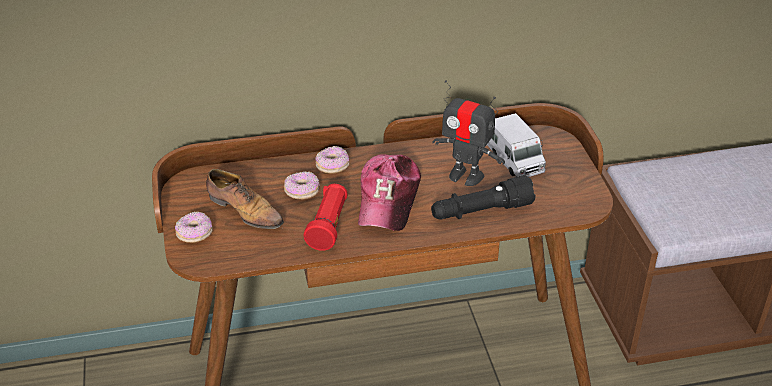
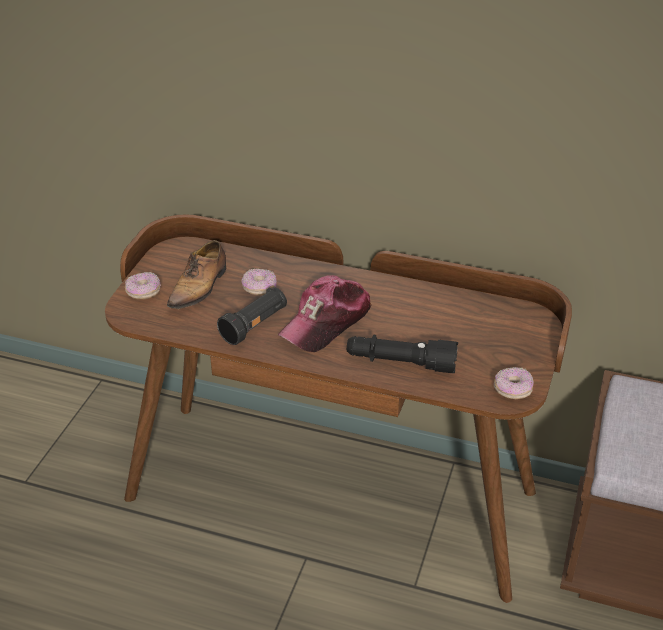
camera: 30 degrees right, 0 degrees up
(245, 210) = (199, 287): shoe -> shoe turned 45 degrees clockwise
(328, 226) = (255, 325): red flashlight -> black flashlight
(332, 167) = (305, 276): donut -> donut (512, 390)
(466, 176) = (417, 325): toy robot -> none
(515, 161) = (478, 328): toy truck -> none

